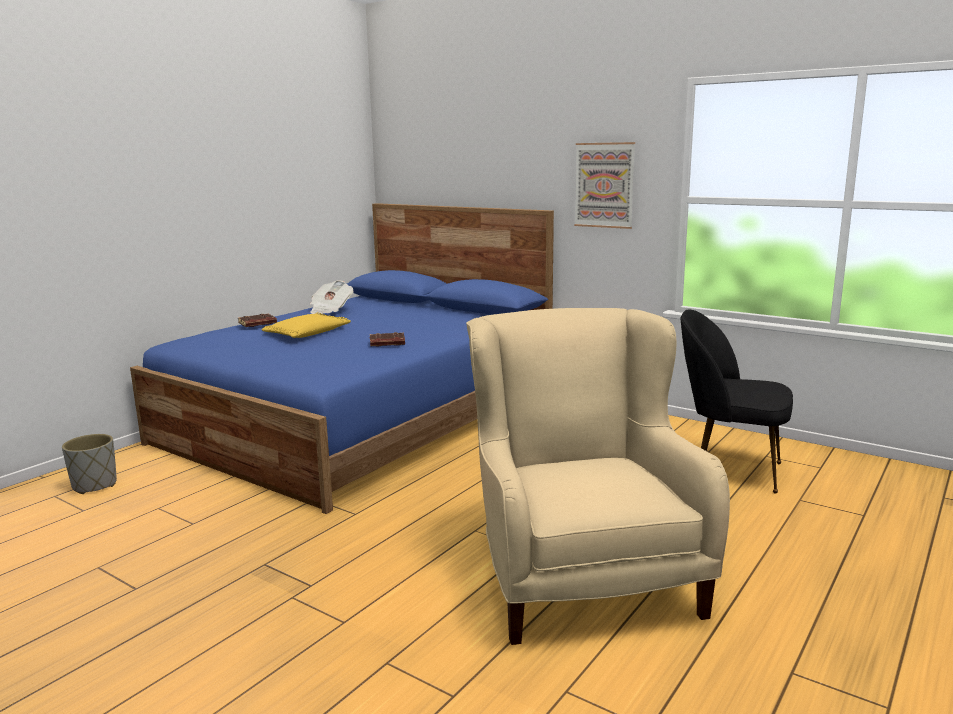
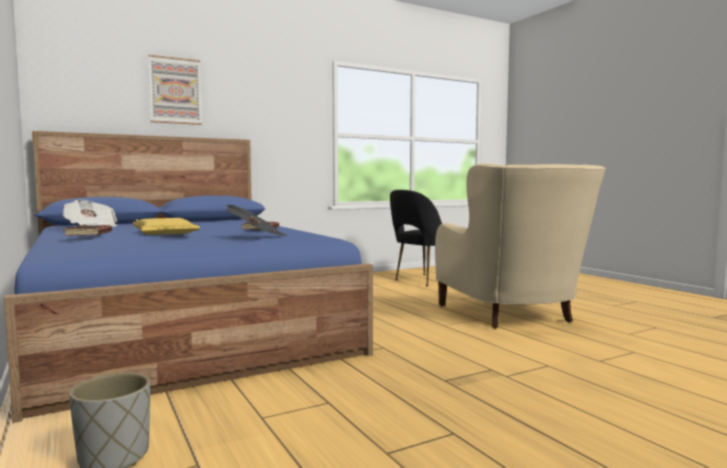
camera: 65 degrees left, 10 degrees down
(304, 357) = (257, 237): none -> newspaper
(577, 572) = (513, 316): beige armchair -> beige armchair turned 120 degrees counterclockwise
(604, 185) = (283, 123): picture -> picture (175, 91)

